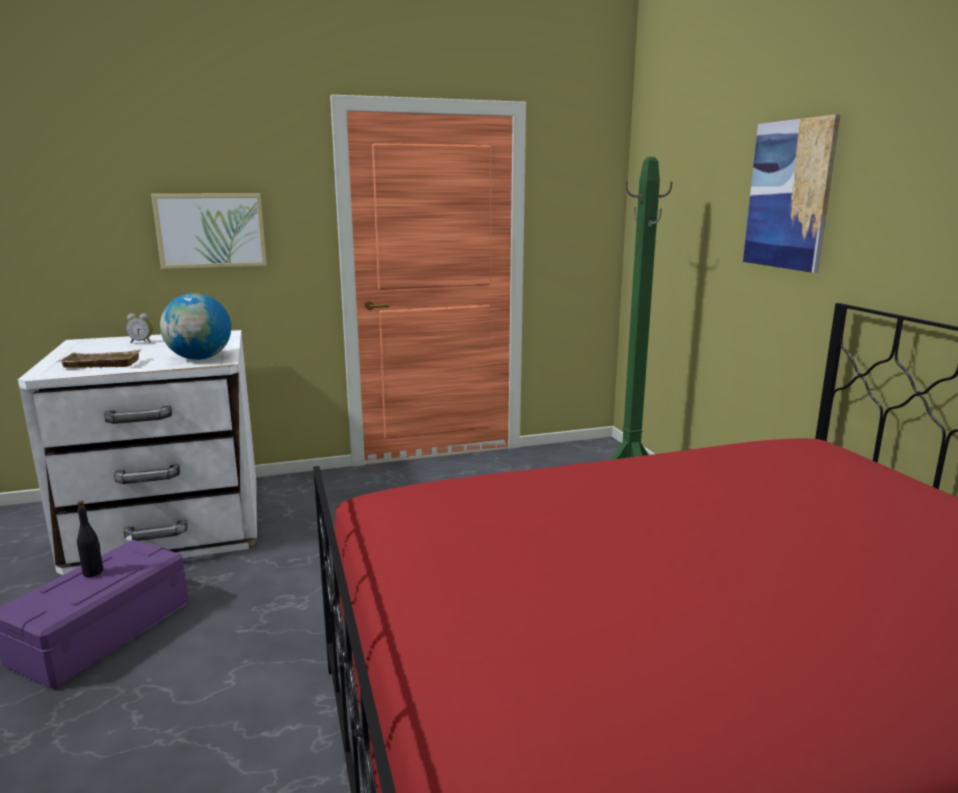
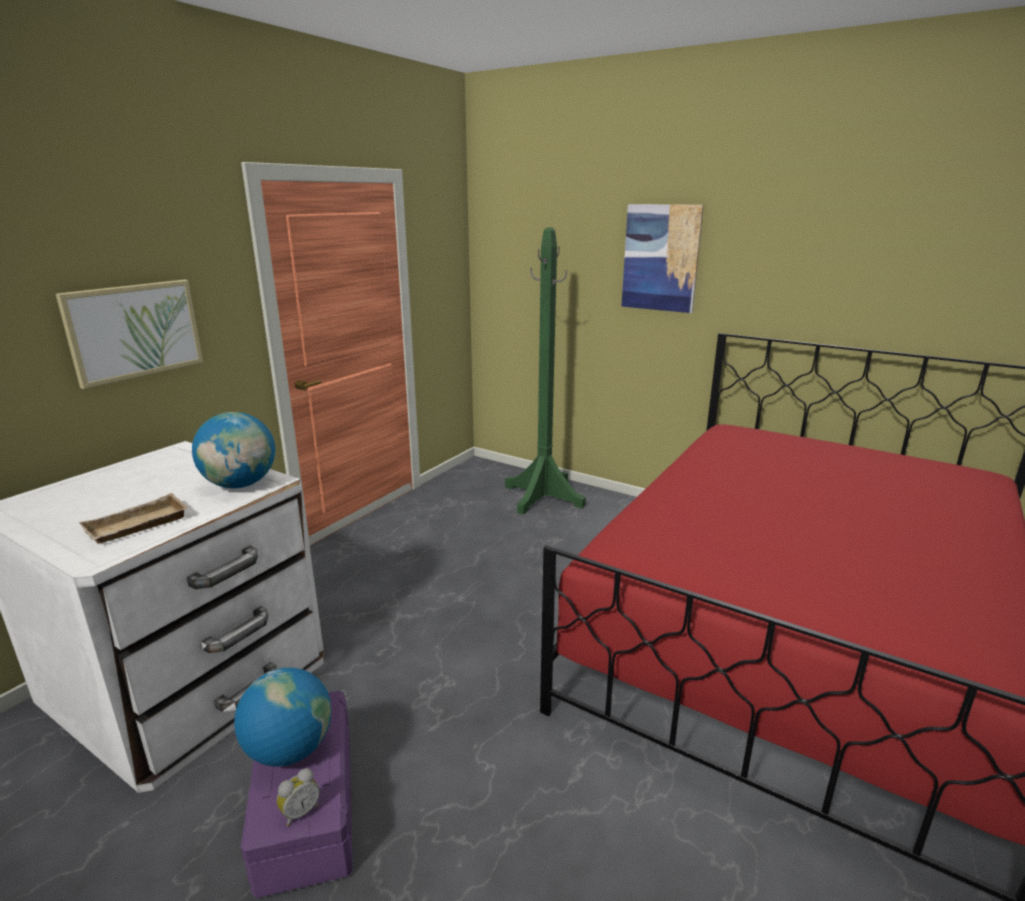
camera: 40 degrees left, 5 degrees up
(93, 572) = (289, 750): black bottle -> globe
(142, 342) = (102, 485): alarm clock -> alarm clock (300, 812)

